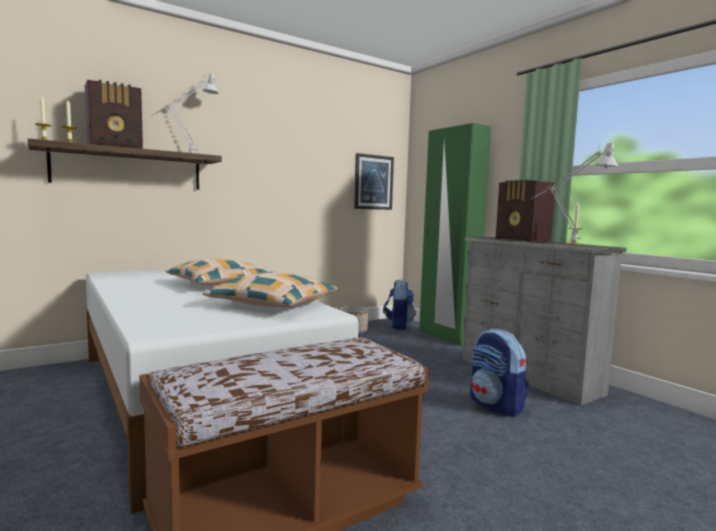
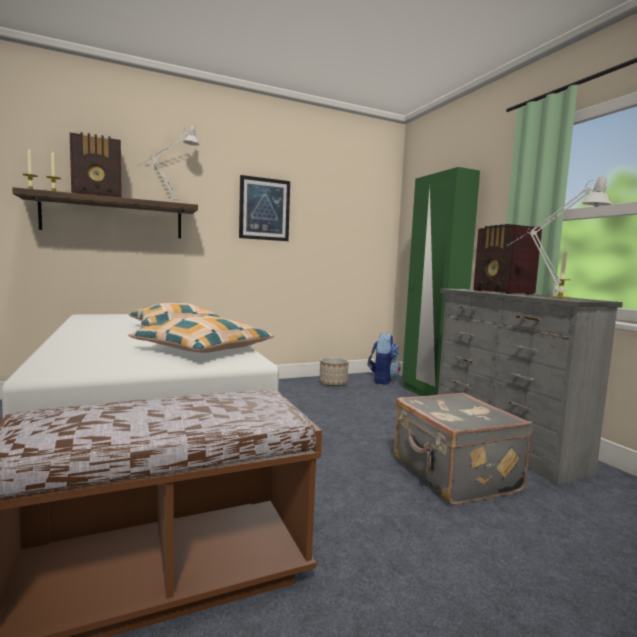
camera: 10 degrees right, 0 degrees up
(373, 182) = (361, 233): picture -> picture (264, 209)
(496, 406) = (453, 476): backpack -> grey suitcase

